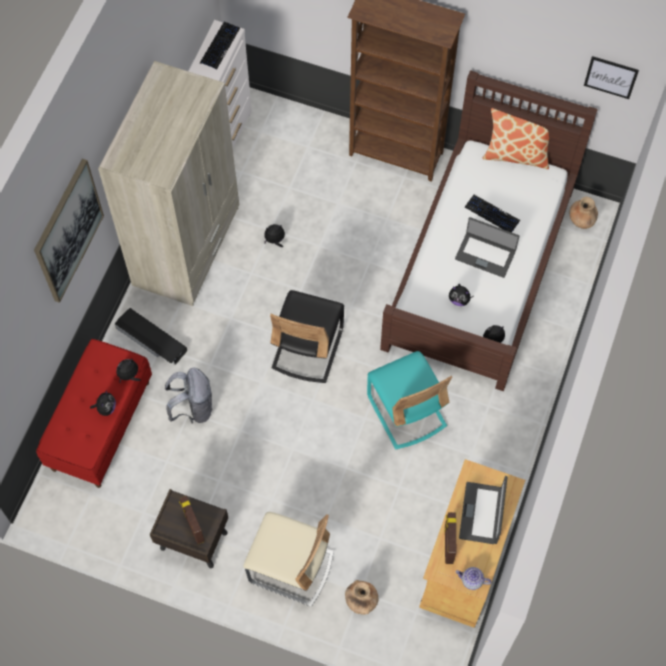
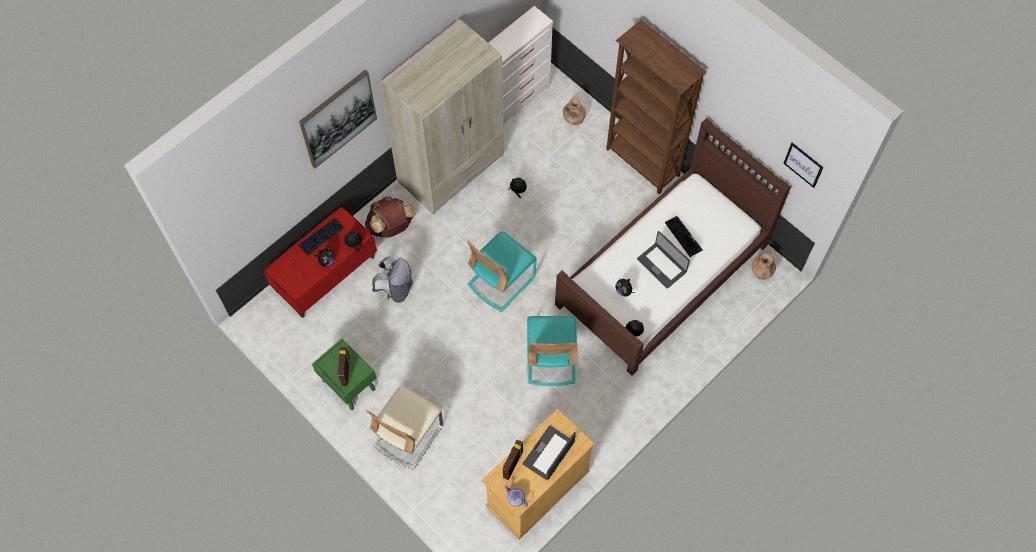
camera: 25 degrees right, 0 degrees up
(151, 340) = (391, 227): black storage box -> brown backpack
(193, 540) = (348, 384): brown nightstand -> green nightstand
(220, 46) = (528, 27): keyboard -> keyboard (321, 237)
(291, 567) = (408, 435): beige chair -> beige chair turned 75 degrees clockwise
(307, 348) = (501, 281): black chair -> turquoise chair
(361, 601) = (446, 482): brown vase -> brown vase (573, 118)
(516, 155) = (727, 199): pillow -> none

